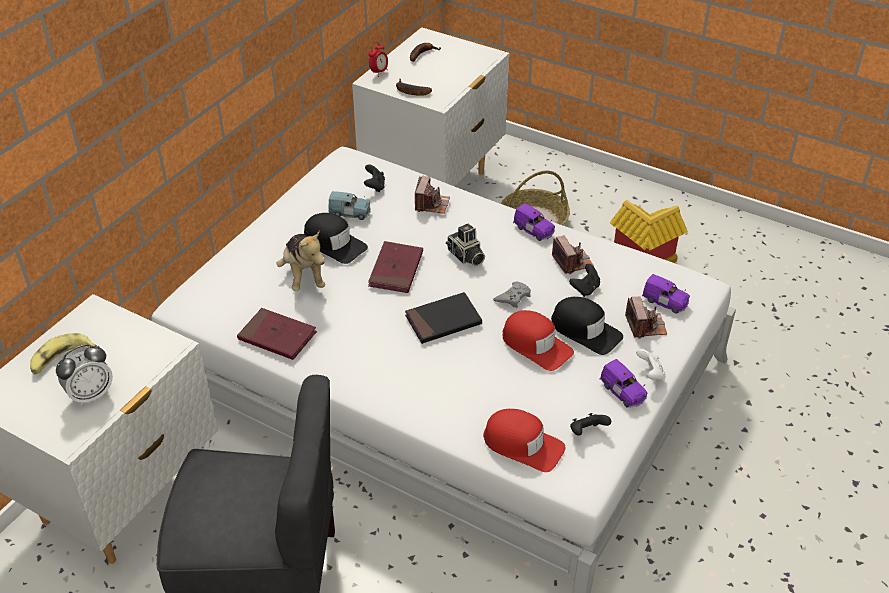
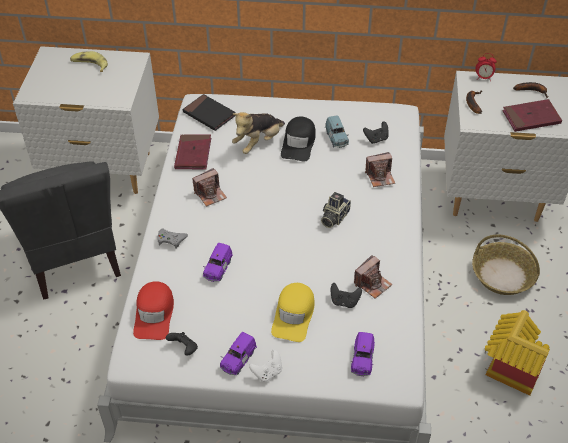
camera: 65 degrees right, 5 degrees up
(91, 394) = (67, 88): alarm clock -> none
(396, 270) = (292, 185): red book -> red book (531, 118)
(443, 321) = (253, 228): black book -> black book (209, 114)
(513, 297) = (304, 259): grey game controller -> grey game controller (171, 240)
(534, 230) = (396, 247): purple toy car -> purple toy car (217, 268)
(536, 345) = (258, 289): red cap -> none
(585, 330) = (294, 315): black cap -> yellow cap
(645, 326) = (323, 354): camera -> camera (210, 194)

